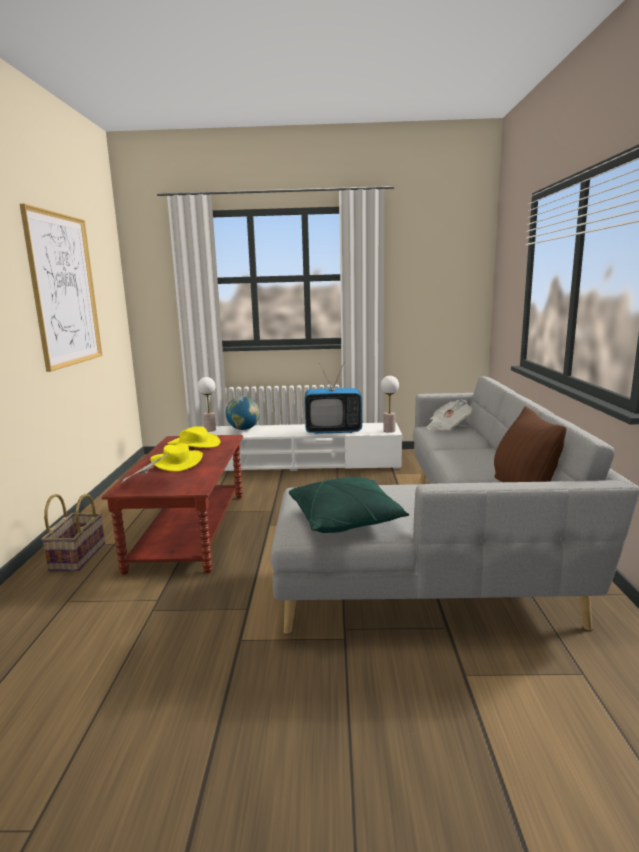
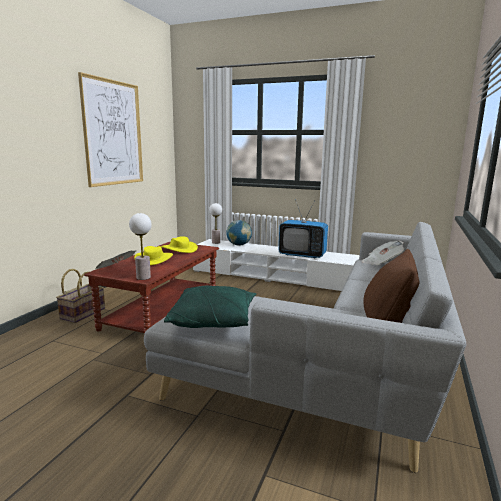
camera: 20 degrees right, 0 degrees up
(389, 431) = (347, 261): table lamp -> table lamp (143, 277)

